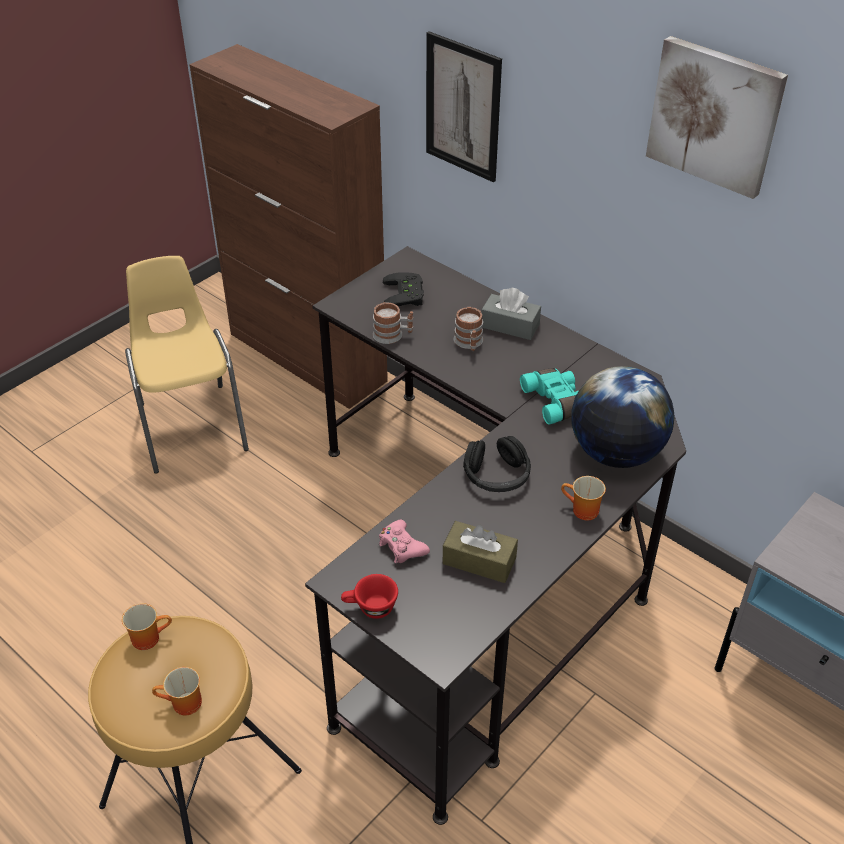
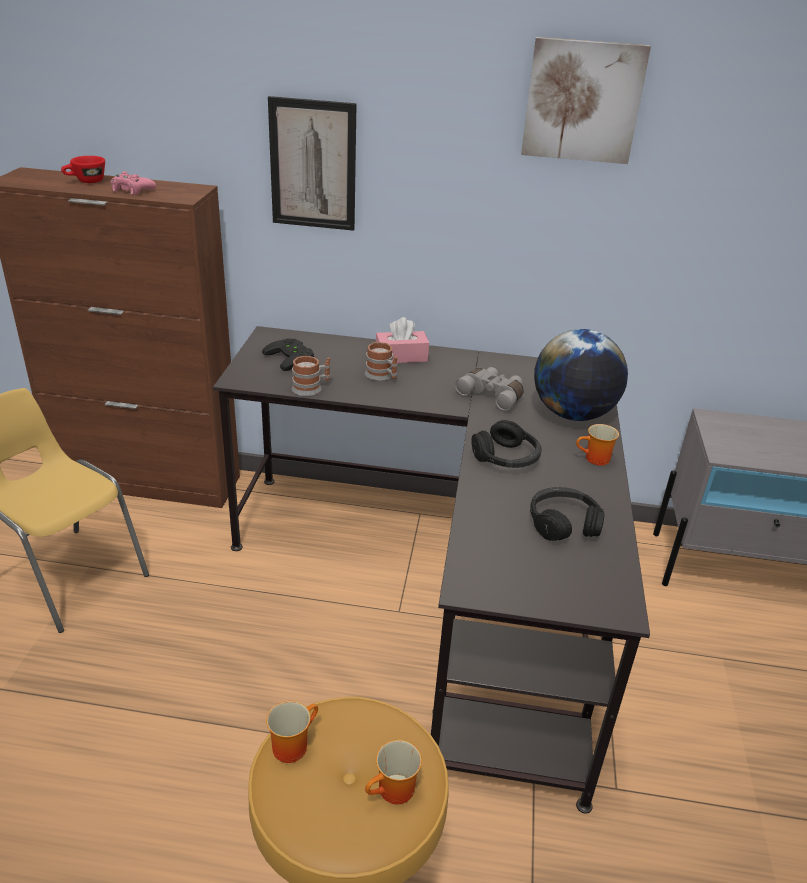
camera: 35 degrees left, 10 degrees down
(370, 608) = (519, 598): red cup -> red cup (86, 181)
(402, 547) = (491, 538): pink game controller -> pink game controller (132, 190)
(479, 561) = (563, 523): brown tissue box -> black headphones
(510, 326) = (401, 356): grey tissue box -> pink tissue box
(556, 402) = (493, 395): turquoise binoculars -> grey binoculars

